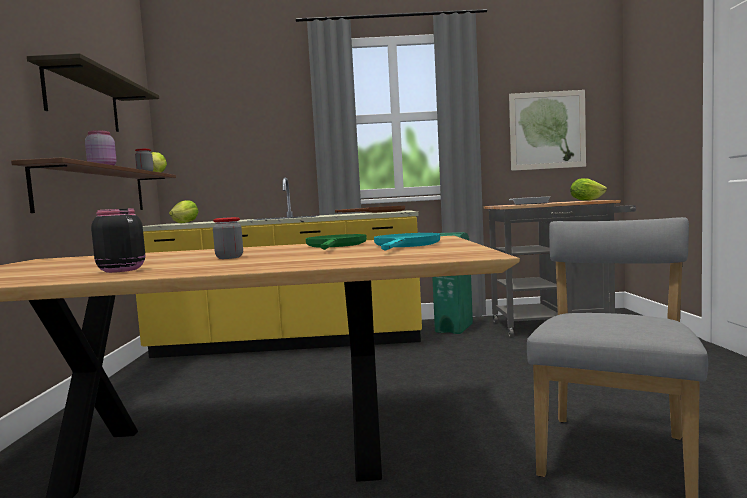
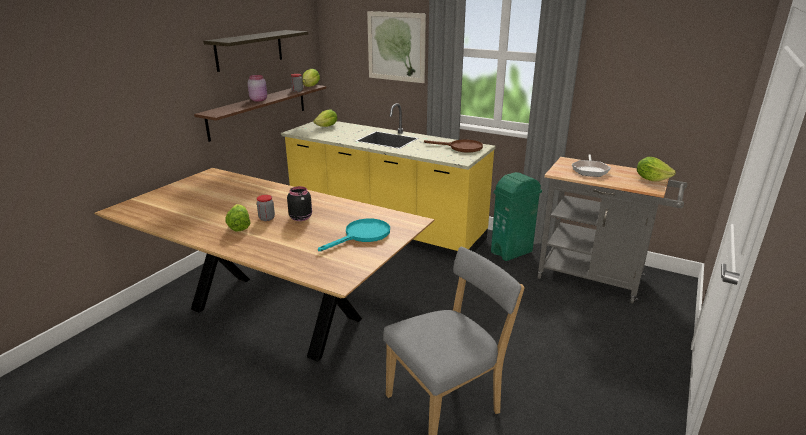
camera: 30 degrees right, 20 degrees up
(121, 270) = (206, 222): black jar -> black jar (301, 217)
(195, 264) = (239, 226): none -> lettuce
(335, 245) = (341, 215): green frying pan -> none
(547, 130) = (654, 89): picture -> picture (396, 47)

